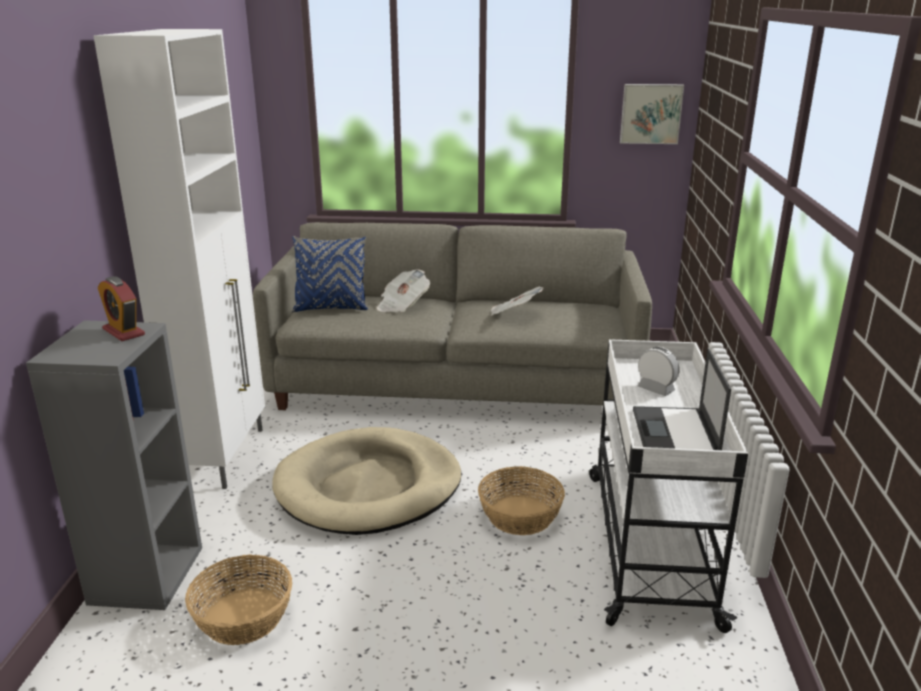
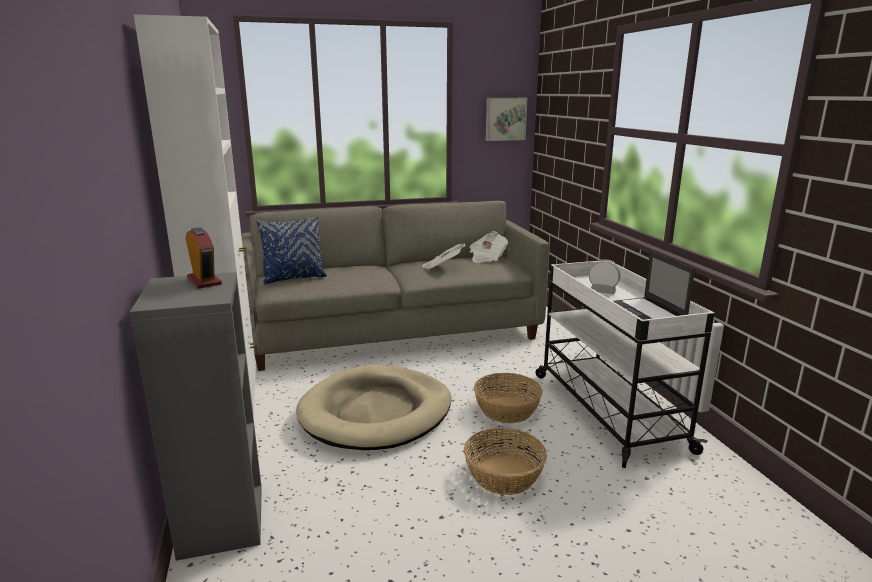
camera: 20 degrees left, 5 degrees down
(123, 332) = (204, 281): alarm clock -> alarm clock turned 150 degrees counterclockwise
(242, 616) = (337, 532): basket -> basket (503, 475)
(402, 305) = (351, 271): newspaper -> newspaper (486, 258)

